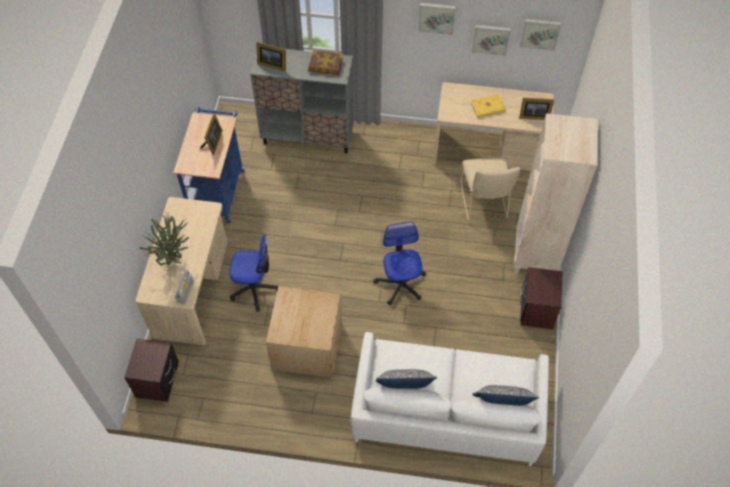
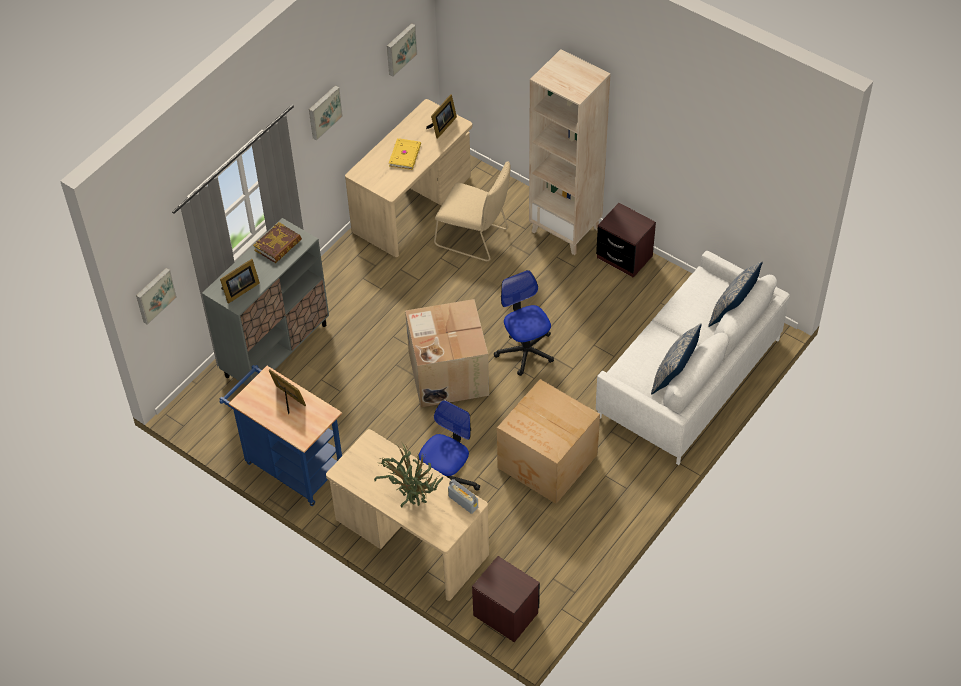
camera: 60 degrees left, 5 degrees down
(349, 243) = (447, 373): none -> cardboard box
(400, 283) = (525, 351): office chair -> office chair turned 45 degrees clockwise
(490, 38) = (367, 91): picture -> picture (154, 295)

